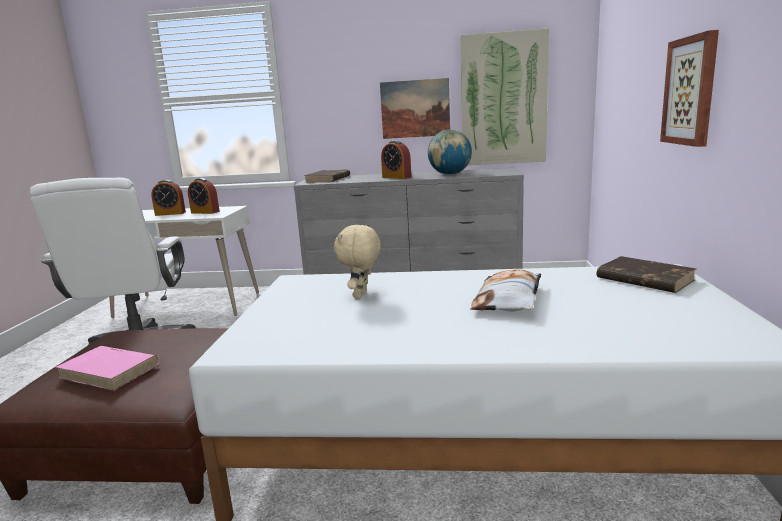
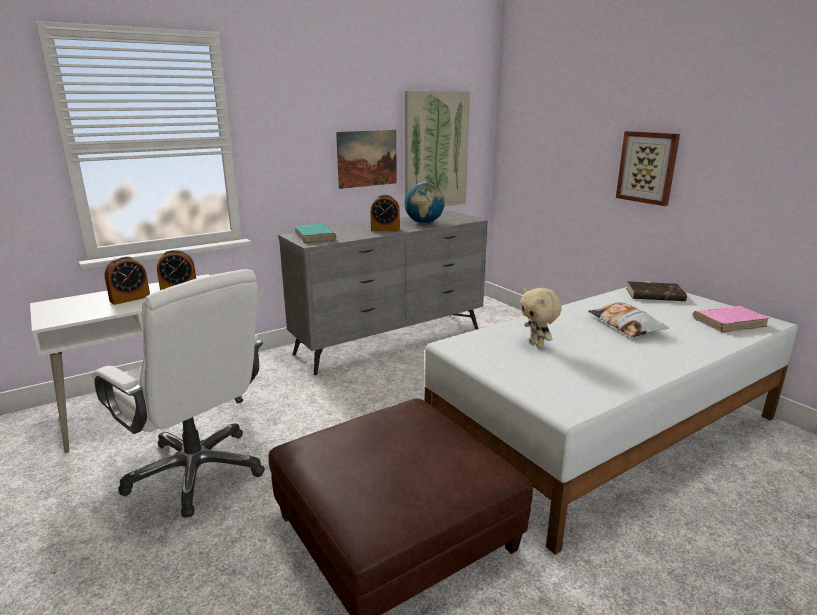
camera: 40 degrees left, 5 degrees up
(110, 371) = (404, 473): pink book -> pink book (729, 322)
(328, 179) = (315, 236): brown book -> turquoise book

